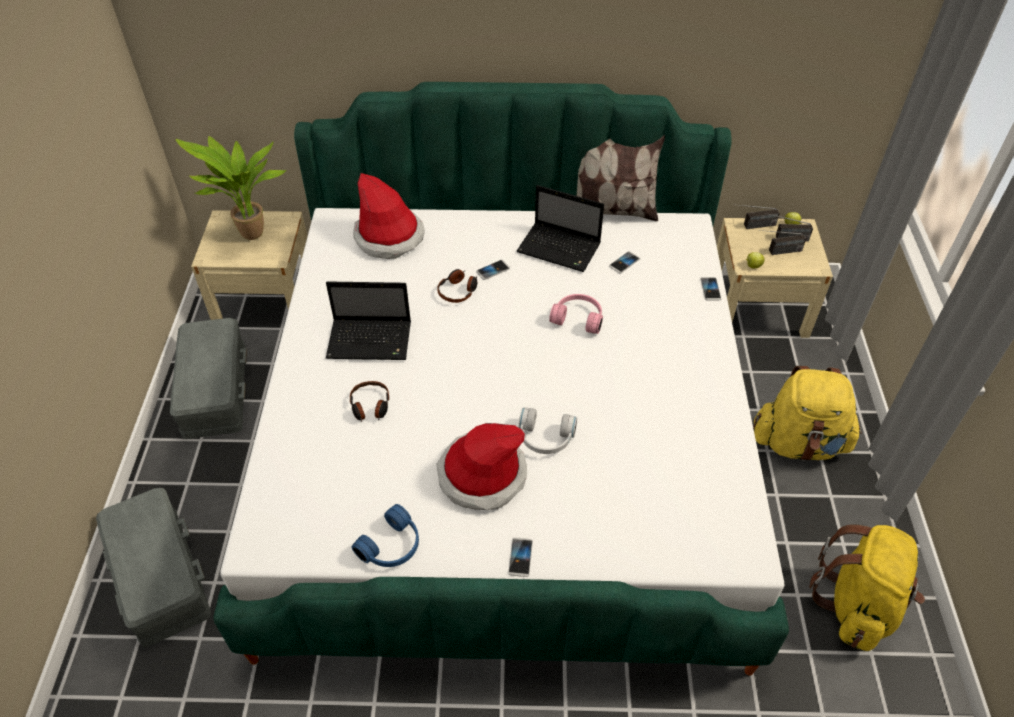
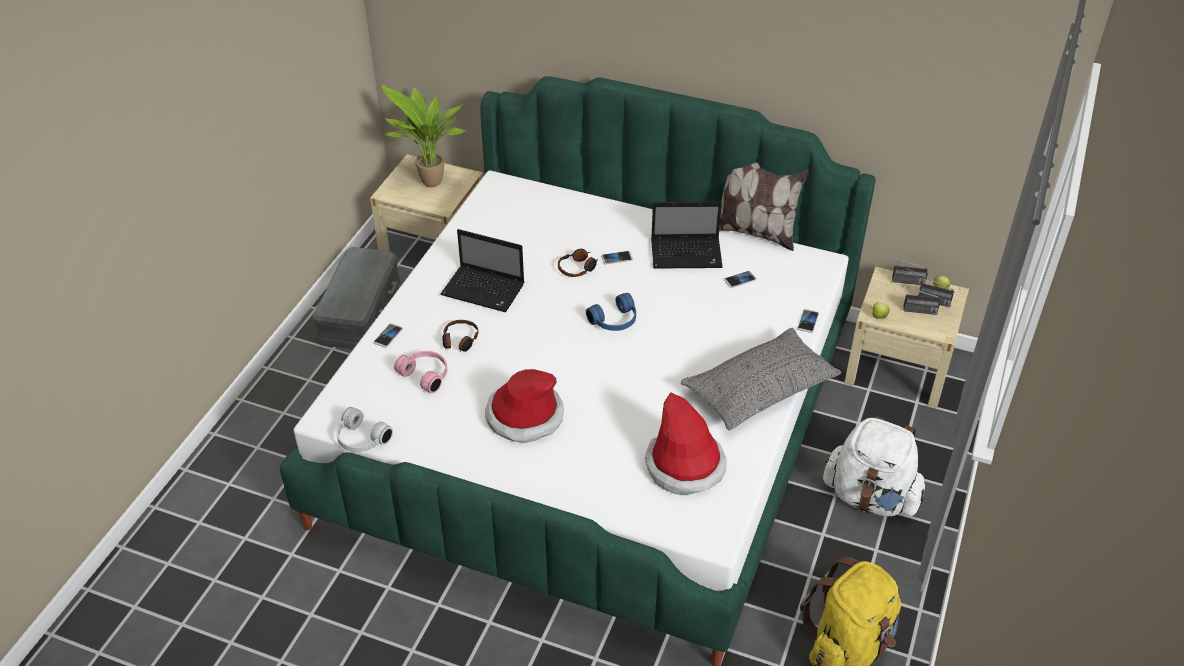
camera: 20 degrees right, 5 degrees down
(161, 574) = (262, 443): grey storage box -> none
(389, 237) = (540, 209): hat -> hat (685, 466)
(392, 547) = (428, 447): blue headphones -> blue headphones (615, 321)
(520, 557) = (525, 483): phone -> phone (388, 336)
(545, 439) = (591, 403): white headphones -> white headphones (360, 439)
(560, 249) = (687, 254): laptop -> laptop turned 45 degrees counterclockwise
(578, 318) = (672, 316): pink headphones -> pink headphones (426, 374)
(704, 375) = (759, 390): none -> grey pillow
(799, 443) = (871, 497): yellow backpack -> white backpack

